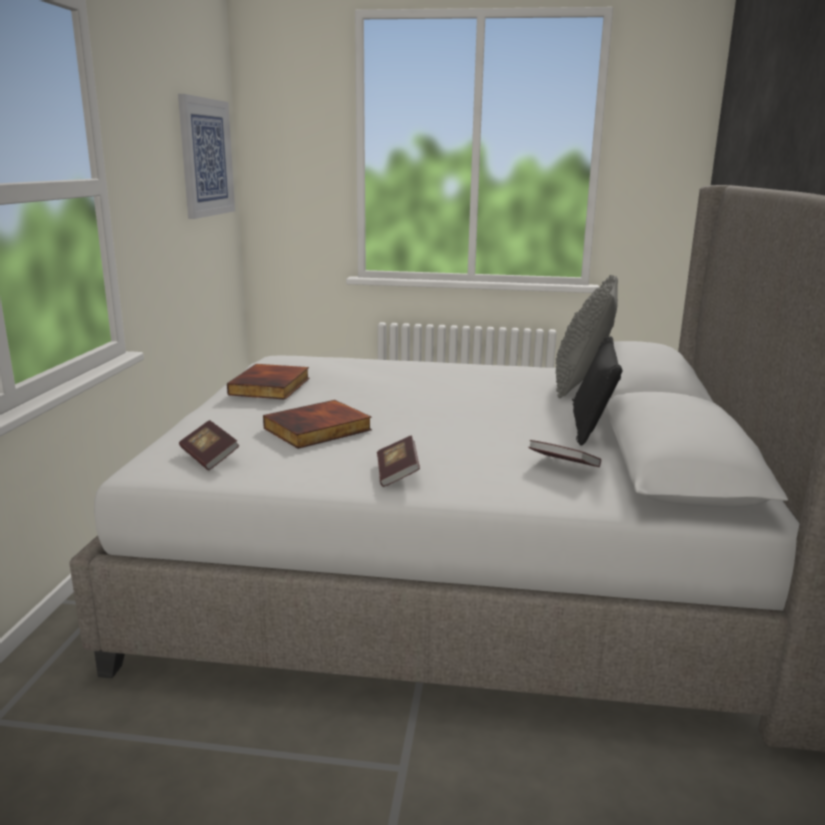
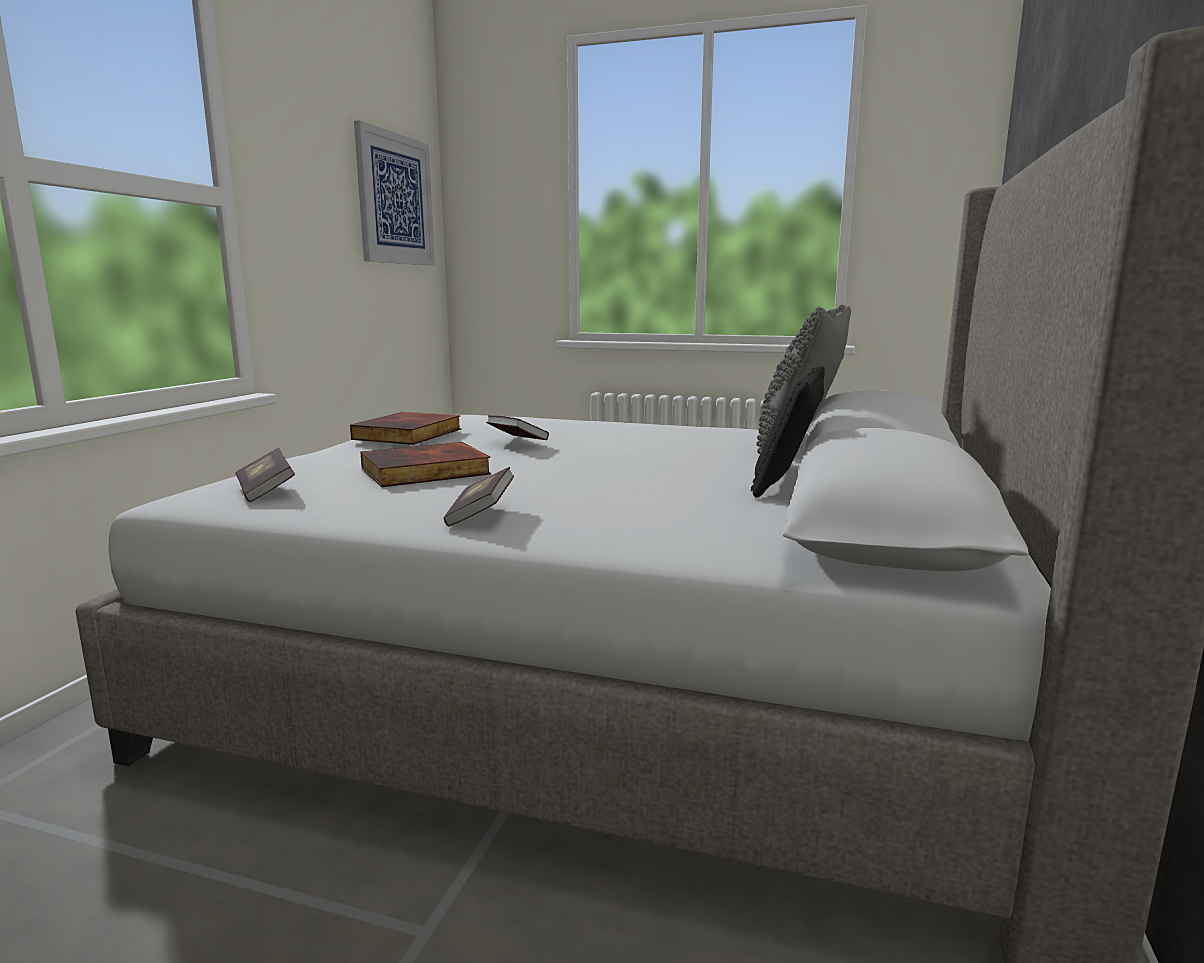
camera: 10 degrees right, 5 degrees down
(563, 467) = (715, 517): book -> book (517, 441)

